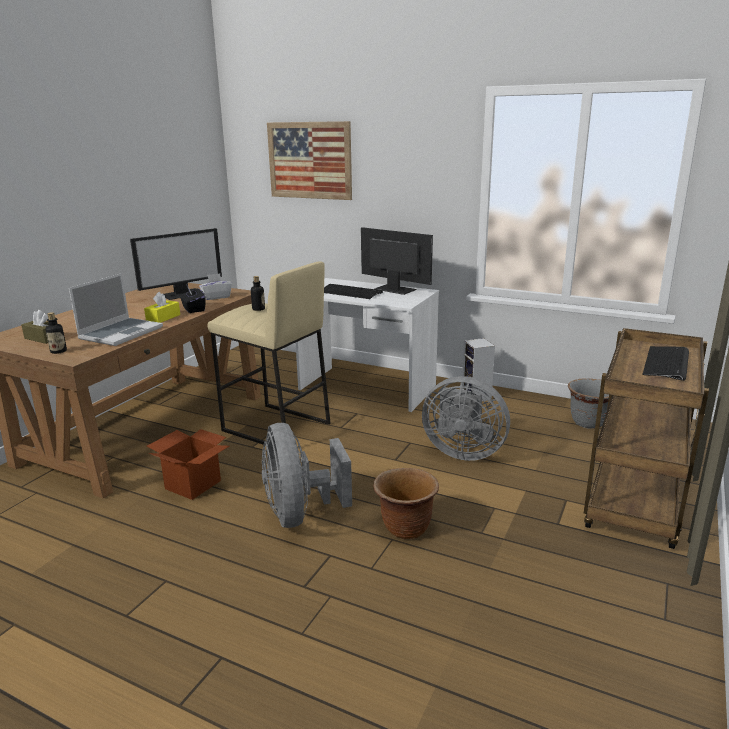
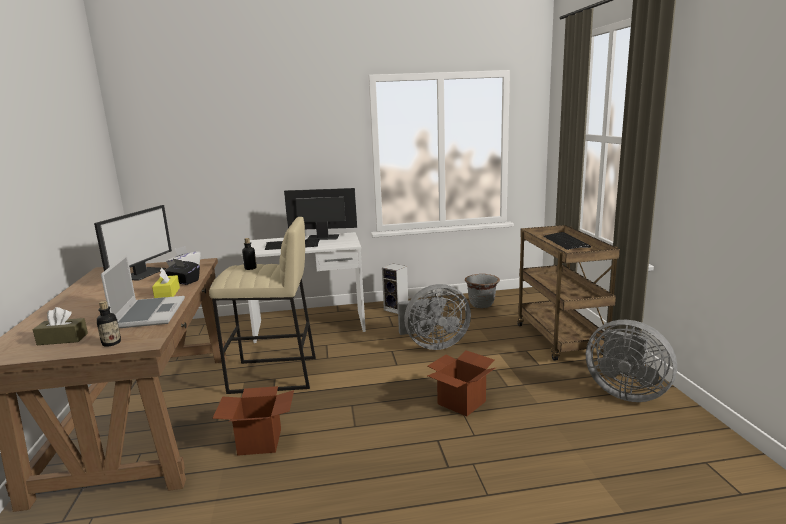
camera: 35 degrees left, 5 degrees down
(300, 513) = (379, 424): grey fan -> grey fan (625, 392)
(309, 160) = (212, 139): picture -> none
(405, 528) = (462, 403): brown planter -> cardboard box

